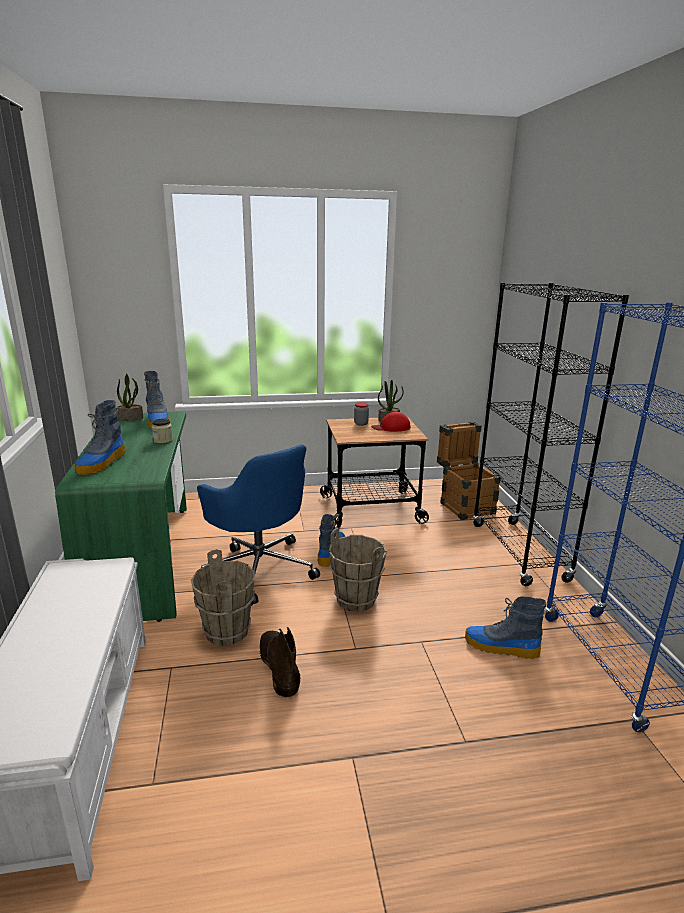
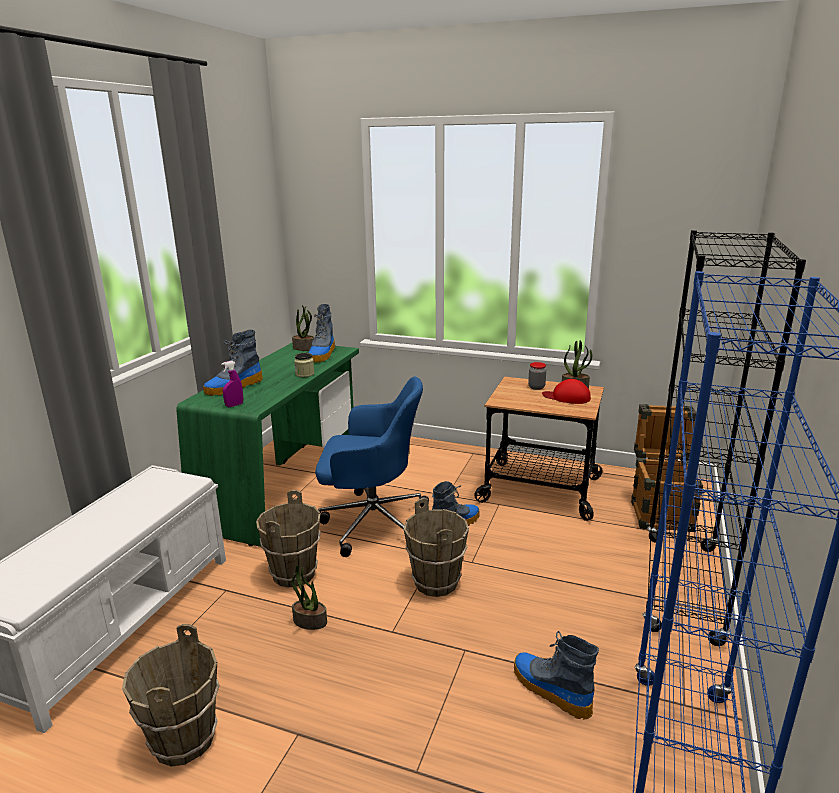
camera: 30 degrees right, 0 degrees up
(126, 479) = (234, 405): none -> purple spray bottle
(254, 811) = (183, 740): none -> brown bucket
(259, 568) = (372, 522): blue office chair -> blue office chair turned 75 degrees counterclockwise
(278, 666) = (309, 621): brown boot -> potted plant

